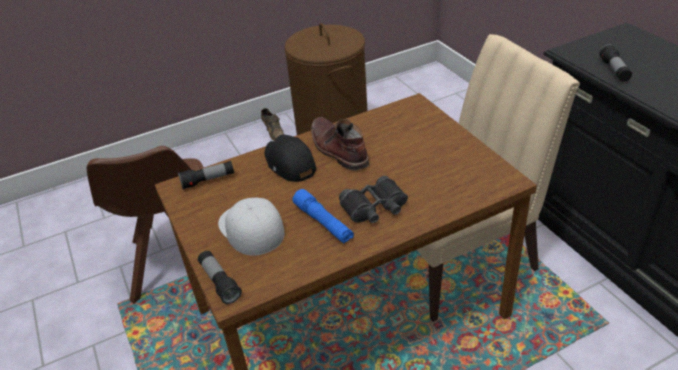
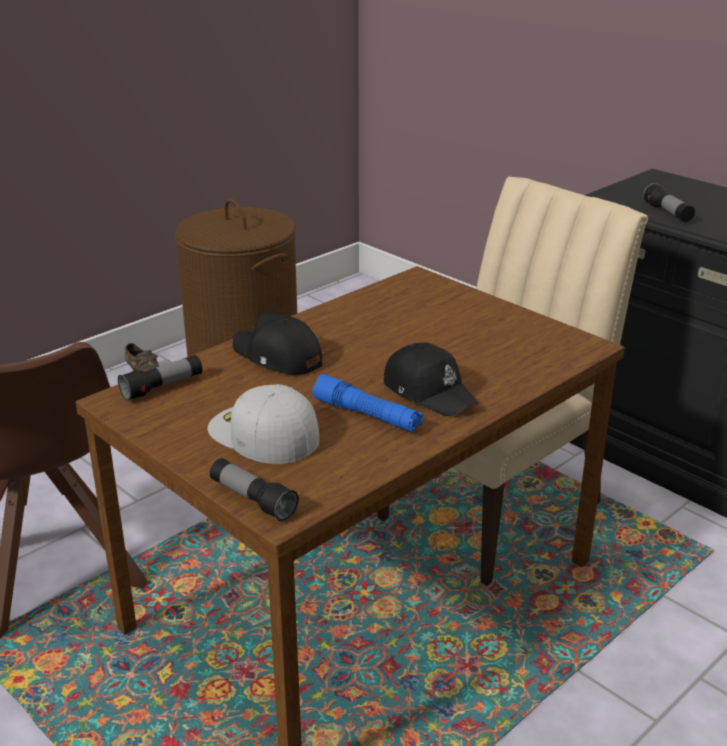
camera: 20 degrees left, 10 degrees down
(337, 150) = (339, 335): brown boot -> none
(374, 208) = (429, 391): black binoculars -> black cap

